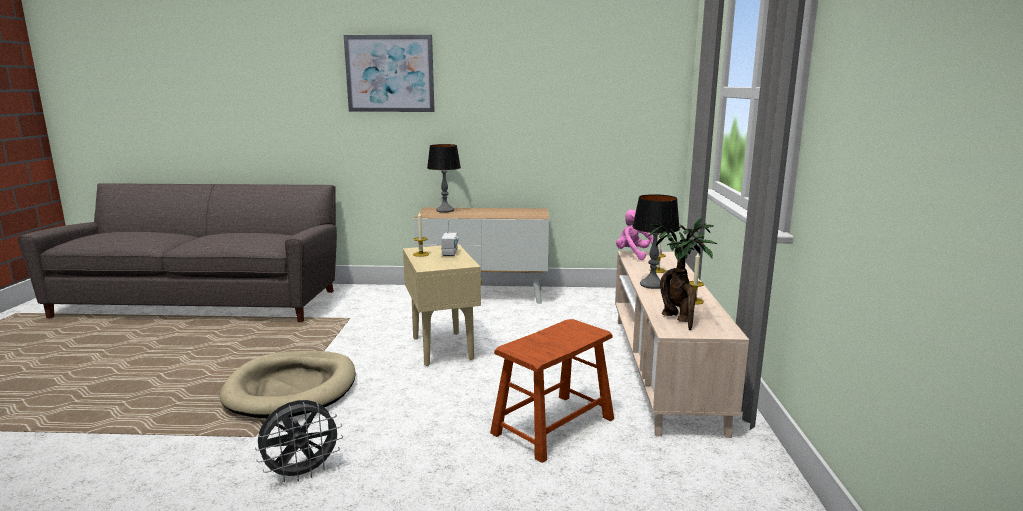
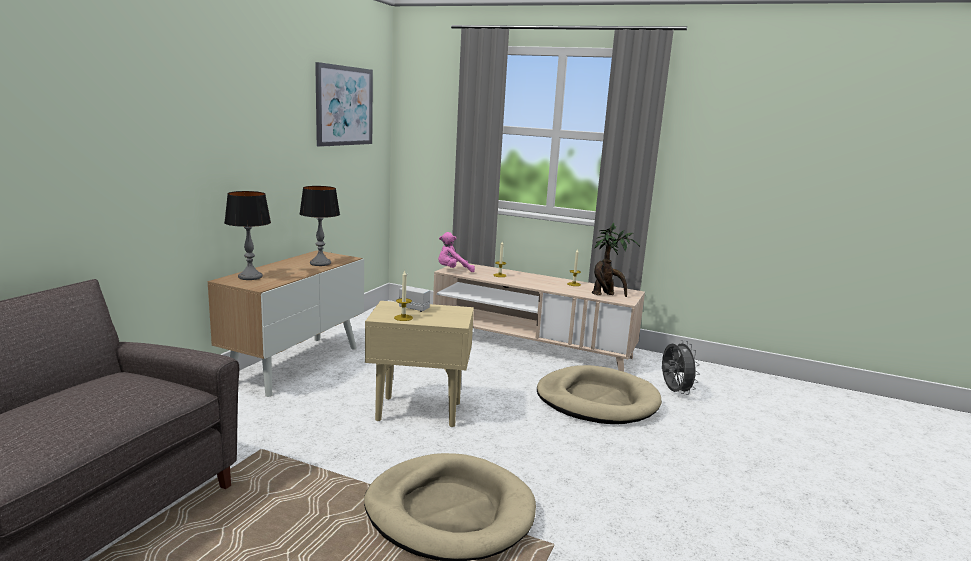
camera: 70 degrees left, 0 degrees up
(302, 473) = (634, 519): grey fan -> grey fan (674, 392)
(390, 73) = (154, 95): picture -> picture (344, 106)
(553, 426) = (597, 400): brown stool -> beige dog bed
(652, 285) = (532, 284): table lamp -> table lamp (320, 263)

